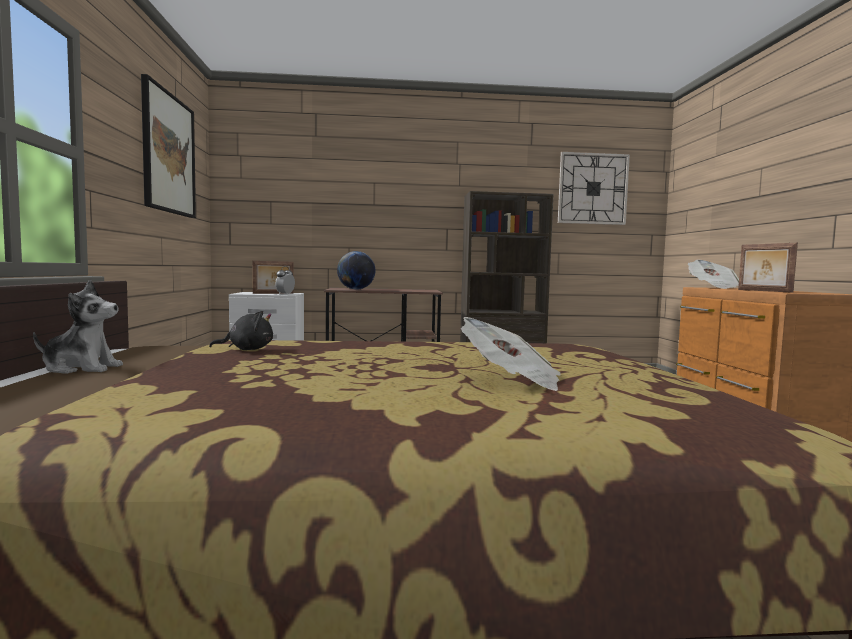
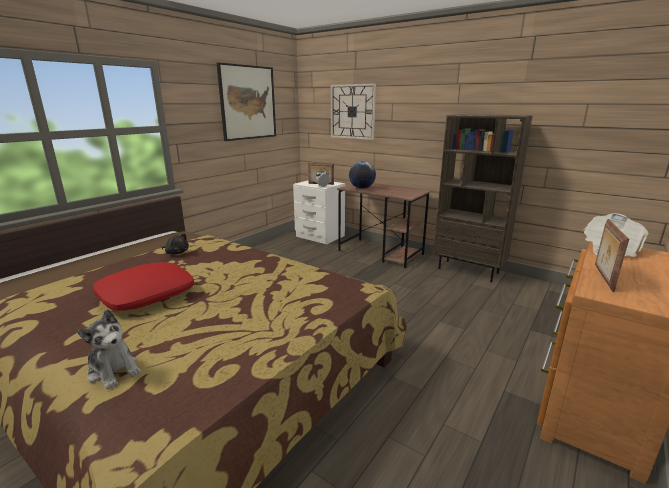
camera: 40 degrees right, 15 degrees up
(81, 368) = (114, 252): plush toy -> plush toy (114, 370)
(357, 376) = (146, 295): none -> red pillow
(511, 381) = (185, 323): newspaper -> none
(592, 189) = (597, 102): wall clock -> wall clock (352, 111)

